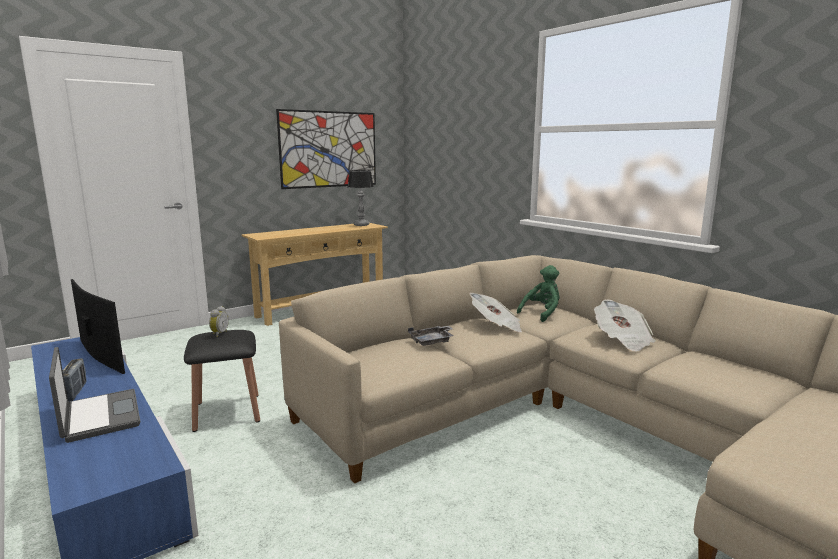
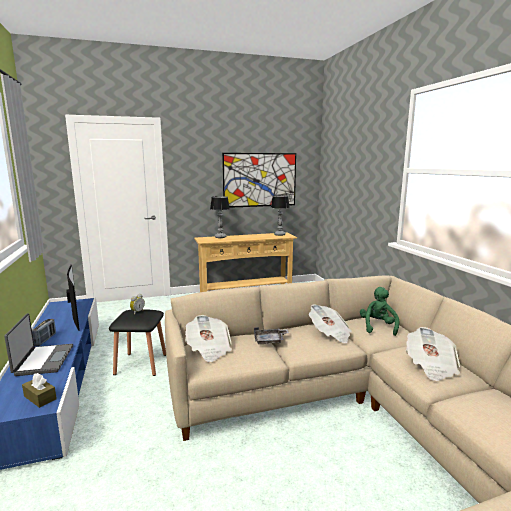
camera: 20 degrees right, 0 degrees up
(140, 459) = (40, 397): none -> brown tissue box
(281, 232) = (220, 237): none -> table lamp
(364, 360) = (209, 349): none -> newspaper
(542, 313) = (378, 327): green plush toy -> green plush toy turned 60 degrees counterclockwise

